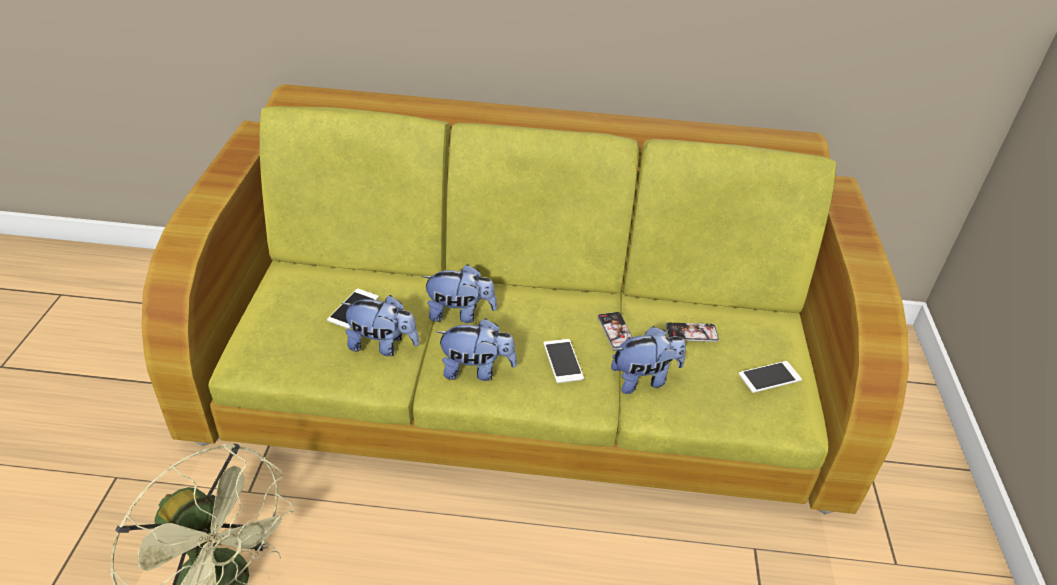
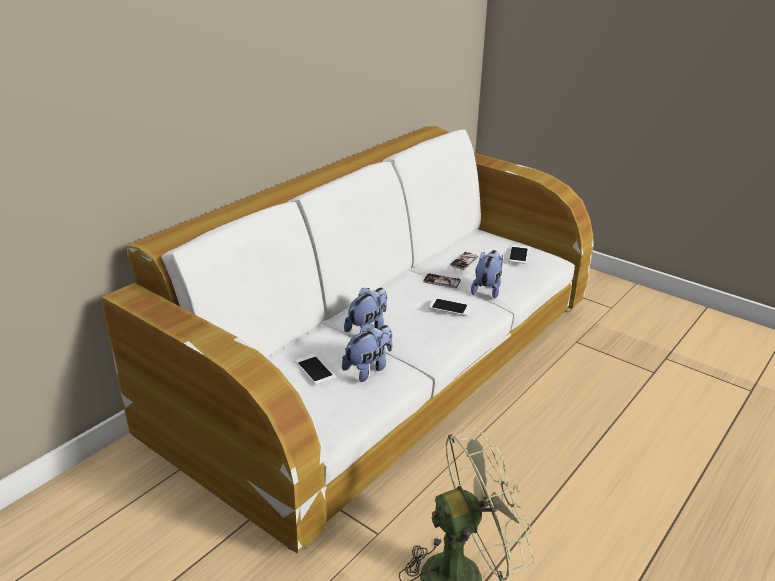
camera: 55 degrees left, 10 degrees down
(476, 370) = (429, 340): plush toy -> none
(524, 379) = (386, 365): green sofa -> white sofa

